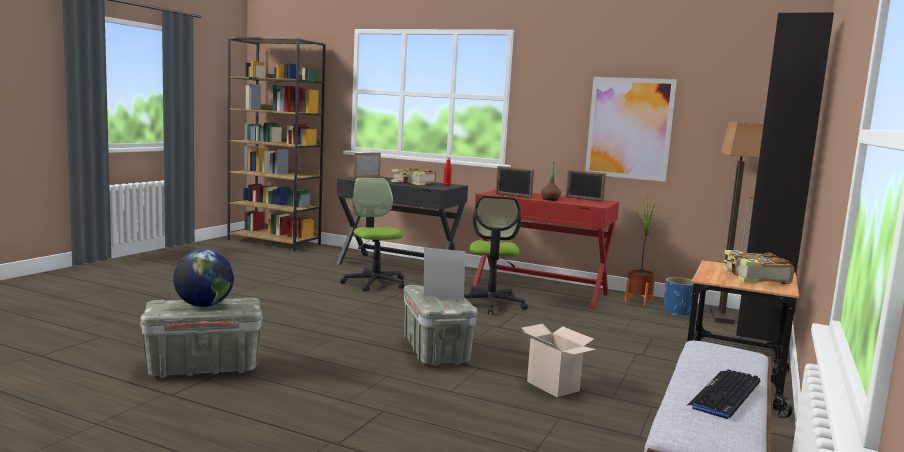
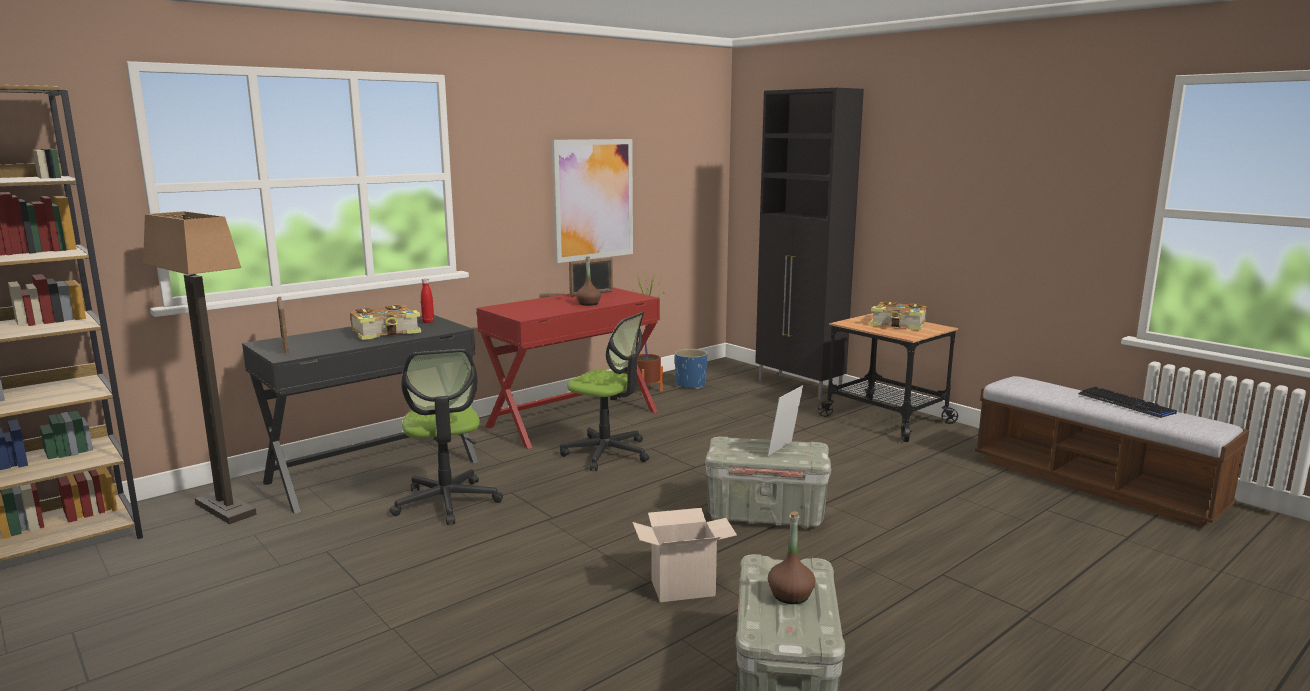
camera: 65 degrees left, 5 degrees up
(204, 305) = (790, 595): globe -> brown bottle
(375, 283) = (447, 502): office chair -> office chair turned 105 degrees counterclockwise
(513, 196) = (550, 311): picture frame -> none
(555, 386) = (881, 481): cardboard box -> cardboard box (684, 587)
(720, 316) = (711, 375): floor lamp -> floor lamp (224, 509)

